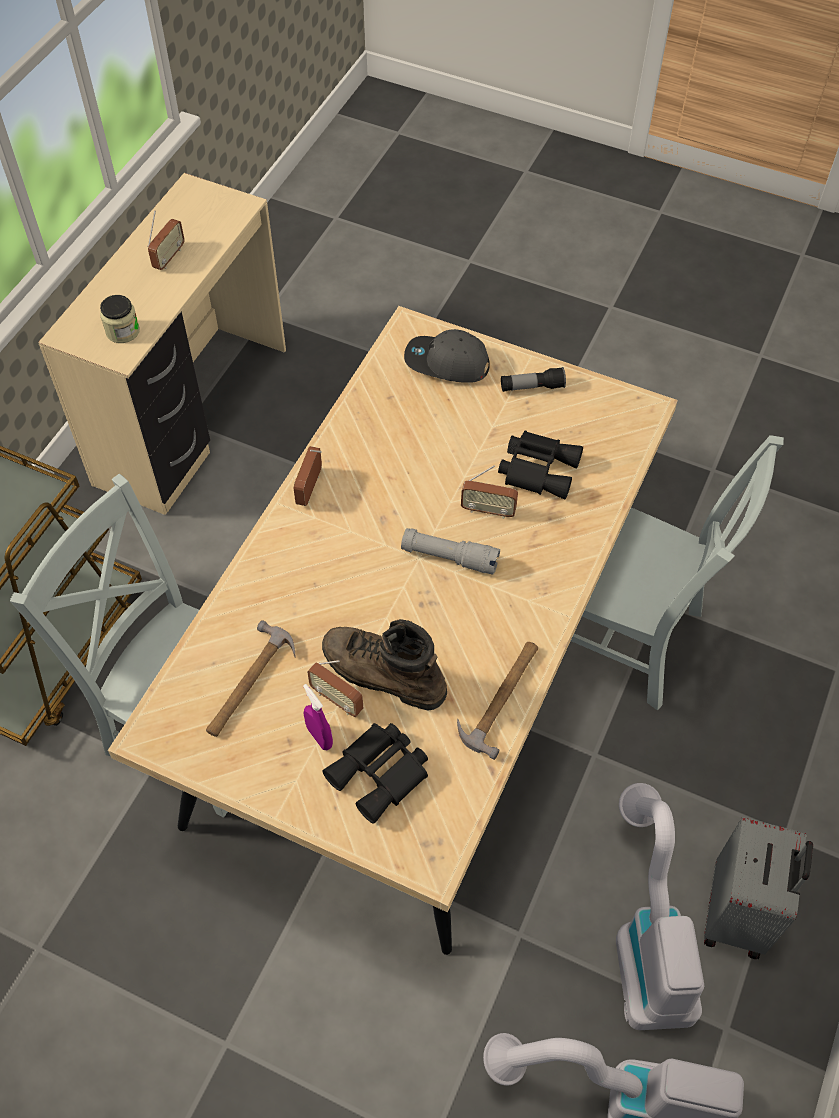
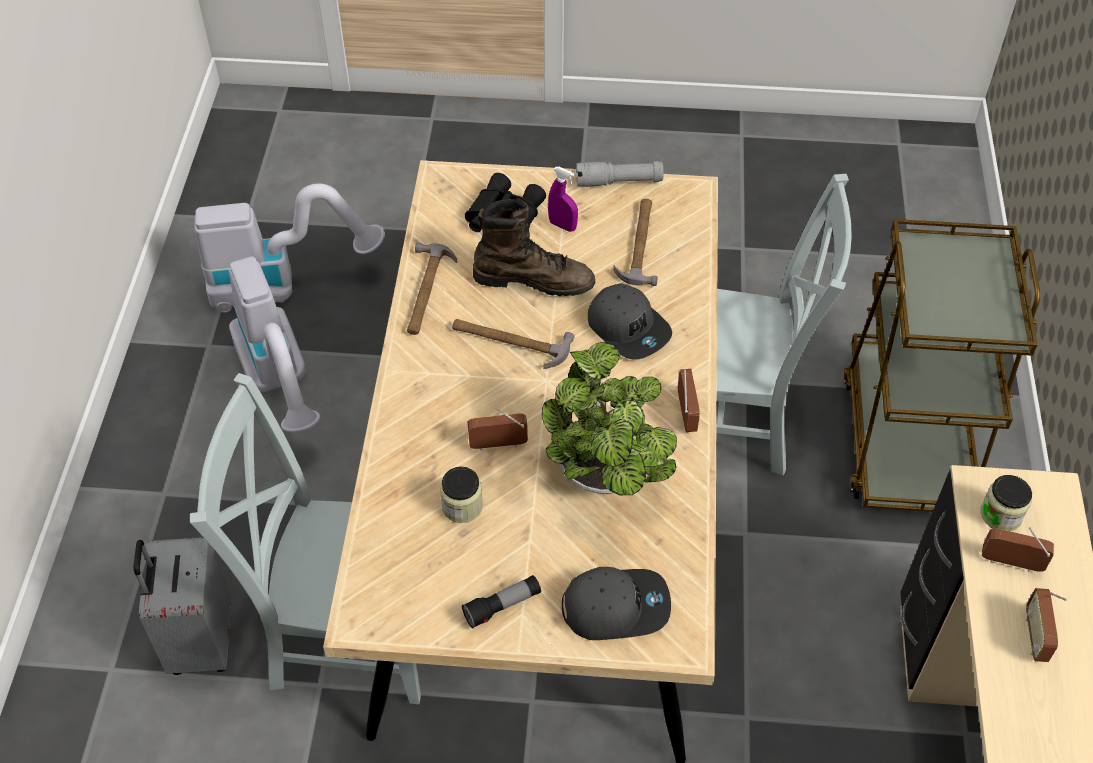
camera: 160 degrees right, 5 degrees down
(314, 587) = (629, 328): none -> grey cap
(337, 699) = (562, 253): radio -> radio (1011, 563)
(408, 454) = (606, 479): none -> potted plant
(437, 609) = (510, 342): none -> hammer
(449, 557) = (517, 389): grey flashlight -> grey flashlight (619, 182)
(538, 468) = (462, 506): black binoculars -> jar
(738, 913) = (204, 421): grey suitcase -> grey suitcase (200, 642)

